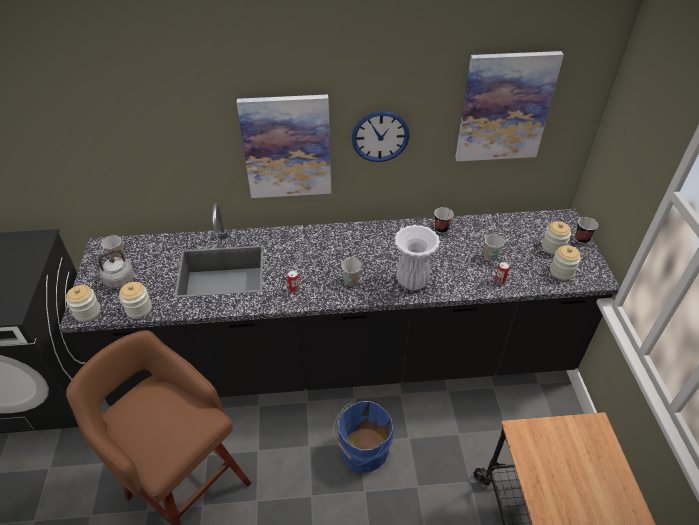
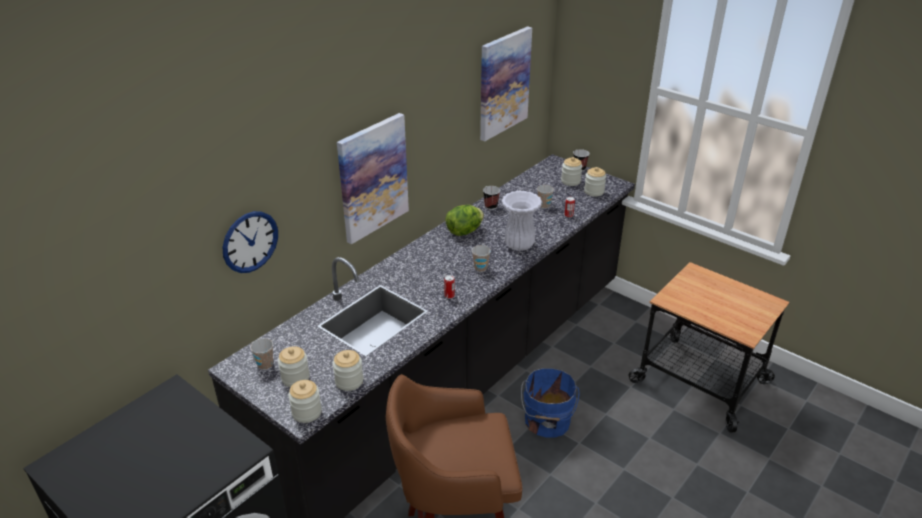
camera: 45 degrees left, 10 degrees down
(117, 281) = (295, 378): grey kettle -> jar
(380, 136) = (434, 139): wall clock -> wall clock (250, 242)
(386, 239) = (464, 231): none -> lettuce

